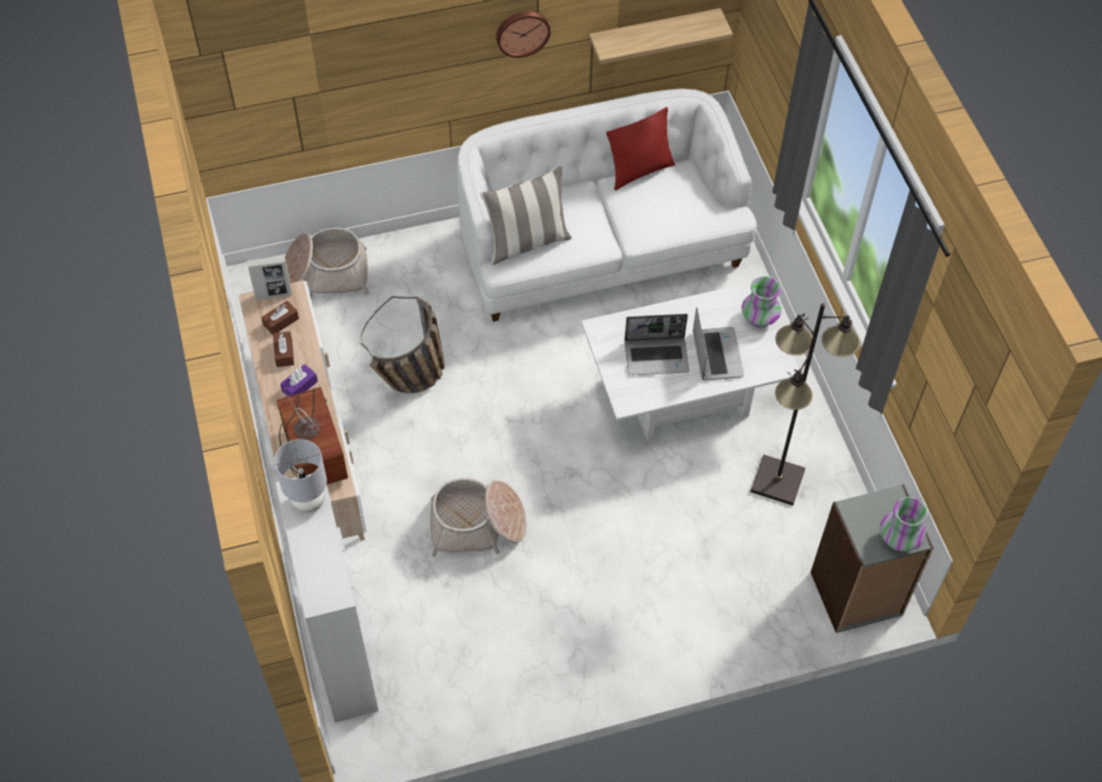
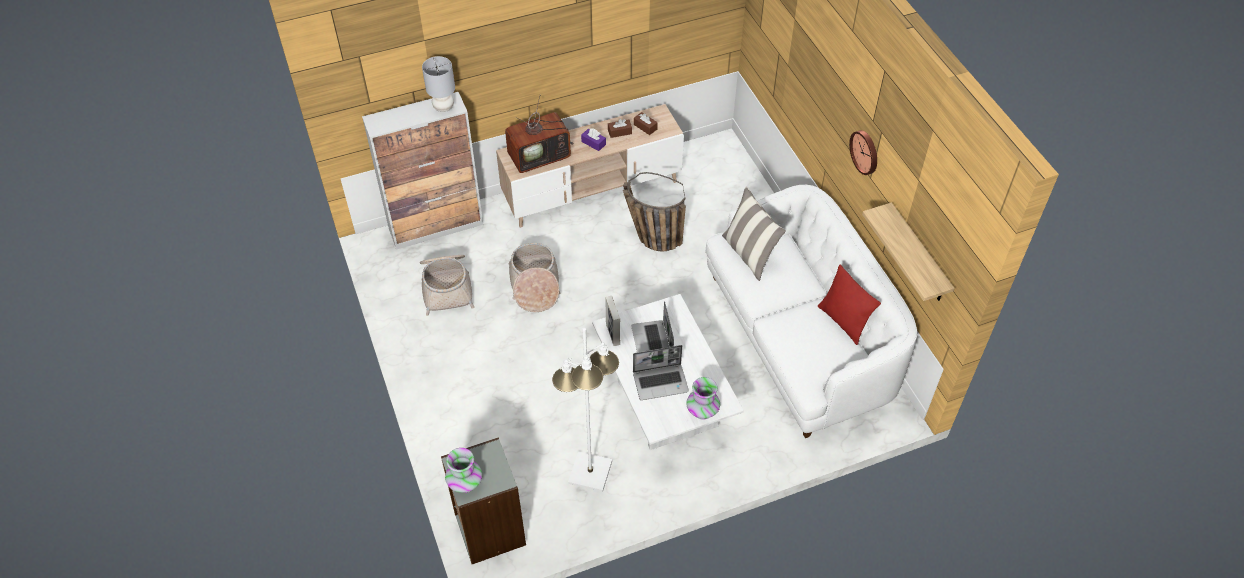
camera: 85 degrees right, 5 degrees down
(273, 294) = (667, 120): picture frame -> picture frame (613, 334)
(326, 274) = (736, 179): basket -> basket (447, 287)
(778, 481) = (589, 472): black floor lamp -> white floor lamp

